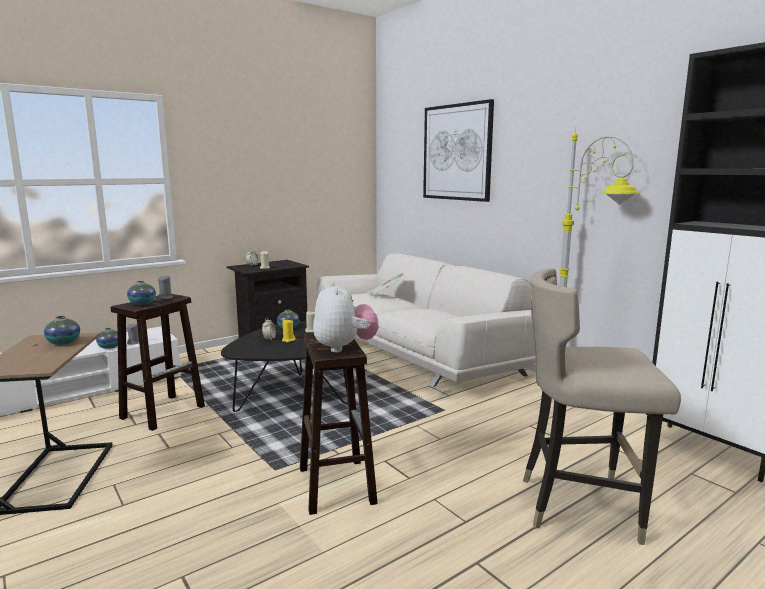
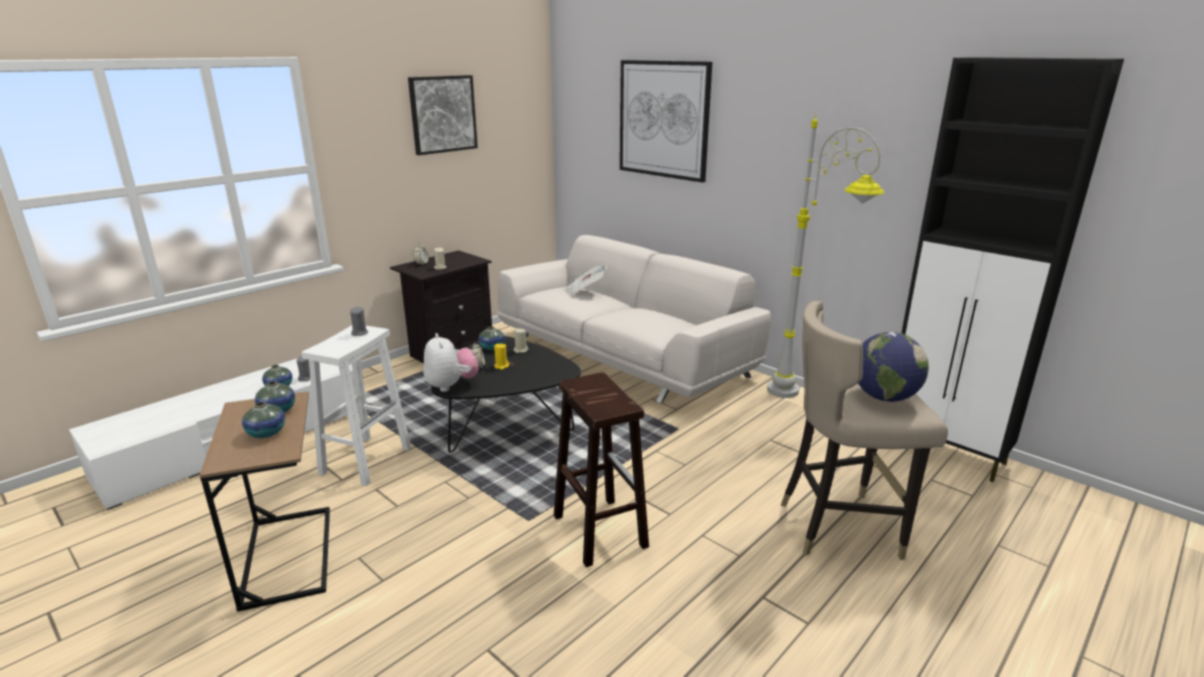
camera: 10 degrees left, 10 degrees up
(142, 303) = (338, 344): vase -> vase (266, 433)
(164, 411) = (366, 459): brown stool -> white stool
(280, 149) = (443, 114): none -> picture
(344, 347) = (614, 399): plush toy -> plush toy (451, 386)
(615, 362) = (884, 397): none -> globe

